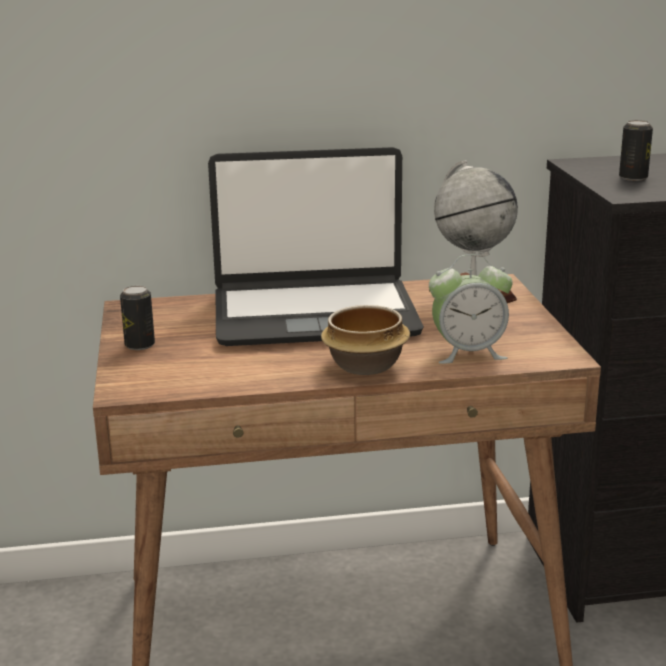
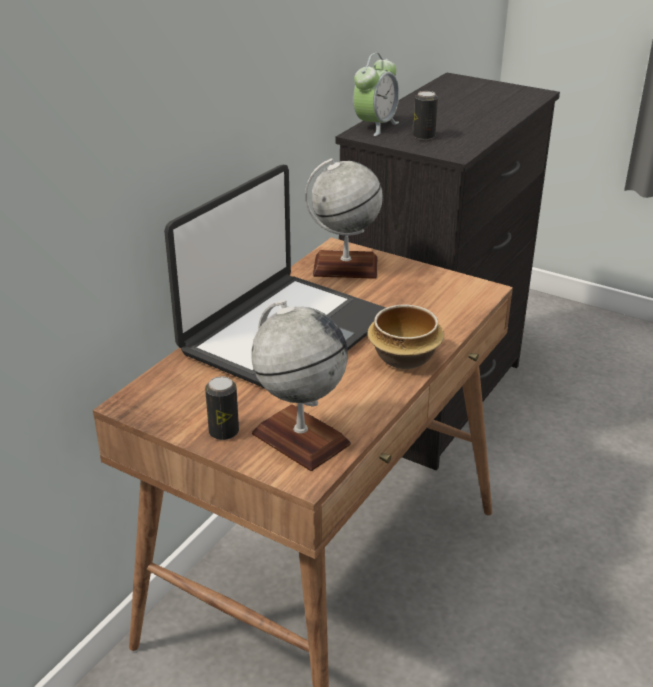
camera: 50 degrees left, 10 degrees up
(172, 371) = (300, 438): none -> globe
(468, 353) = (436, 314): alarm clock -> alarm clock (375, 126)

